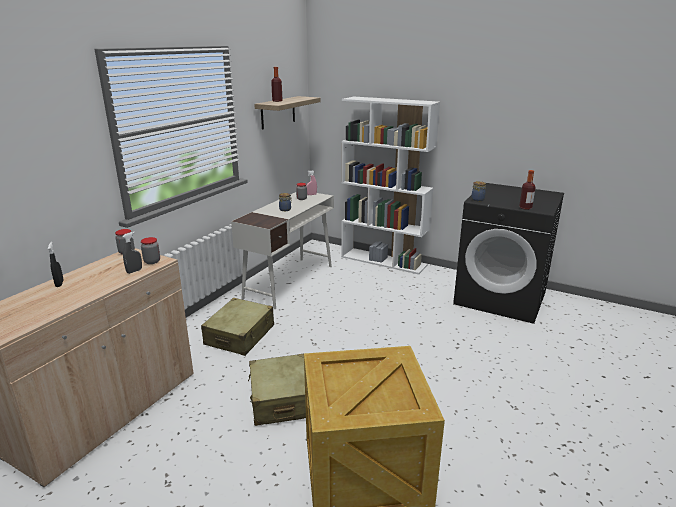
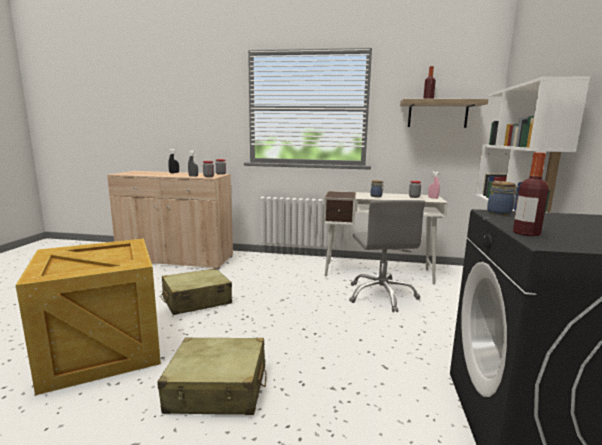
camera: 70 degrees right, 10 degrees down
(240, 335) = (275, 272): beige suitcase -> beige suitcase (218, 389)
(337, 294) = (381, 295): none -> grey office chair

